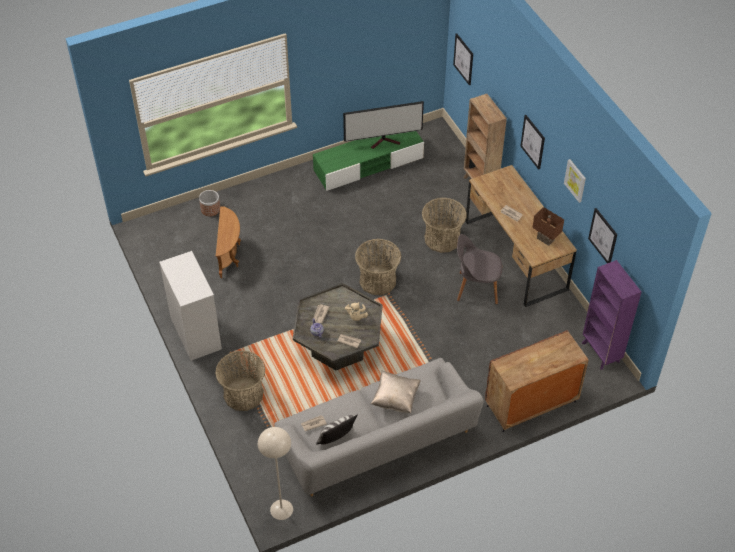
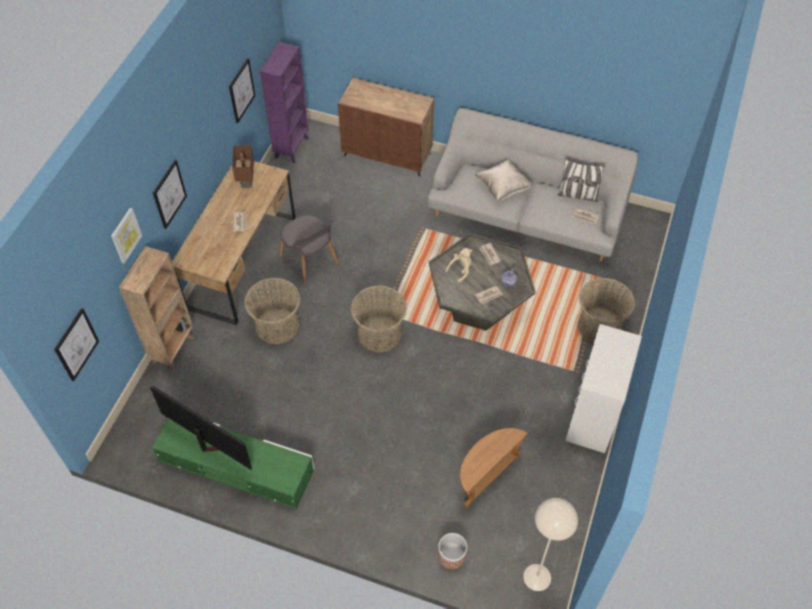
camera: 135 degrees left, 5 degrees up
(281, 509) = (647, 221): beige floor lamp -> beige floor lamp (537, 577)
(575, 180) = (208, 114): picture -> picture (125, 235)

